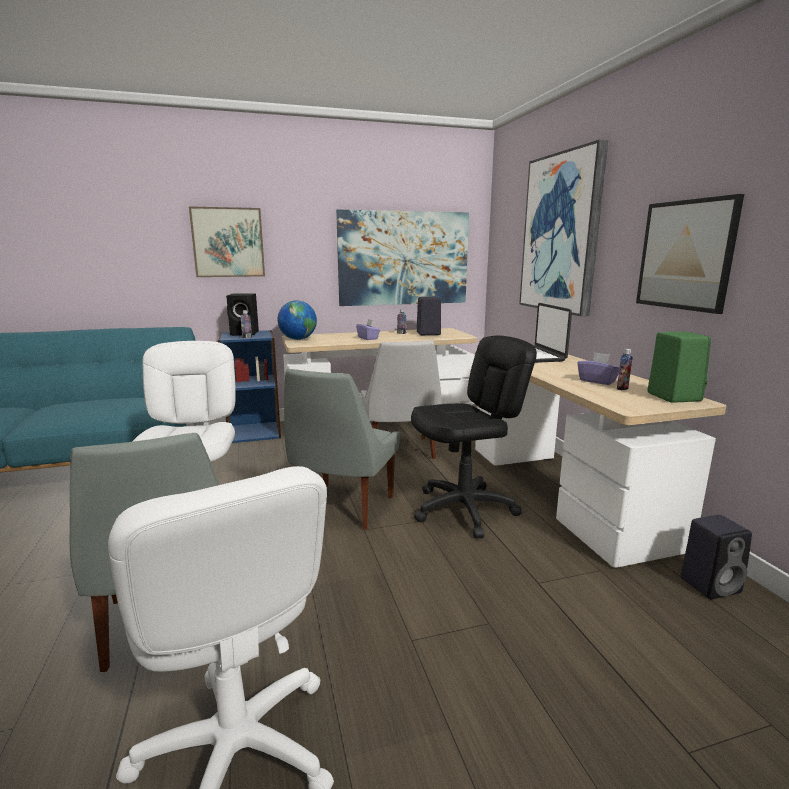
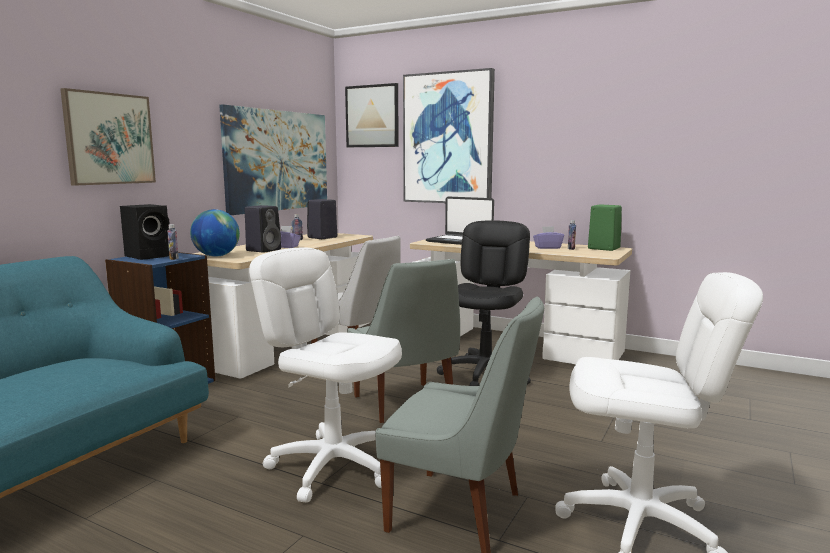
camera: 45 degrees left, 5 degrees down
(685, 255) = (580, 154): picture -> picture (372, 116)
(710, 584) = (652, 362): black speaker -> black speaker (264, 250)

